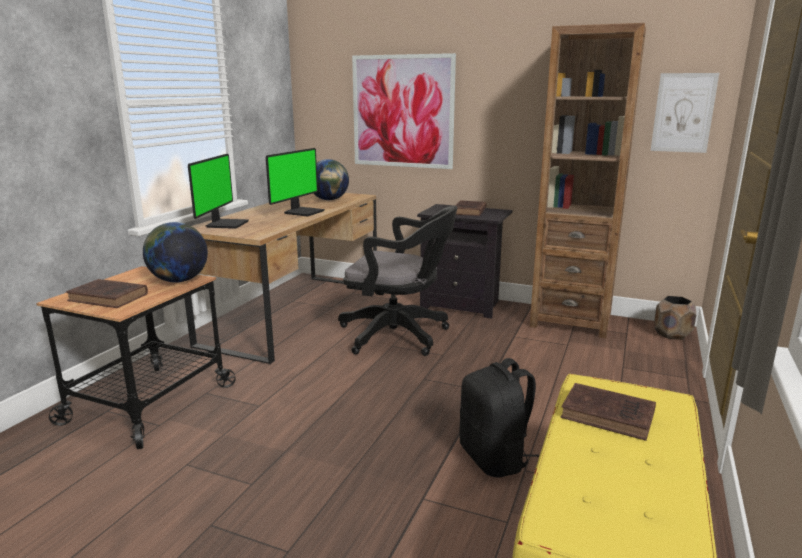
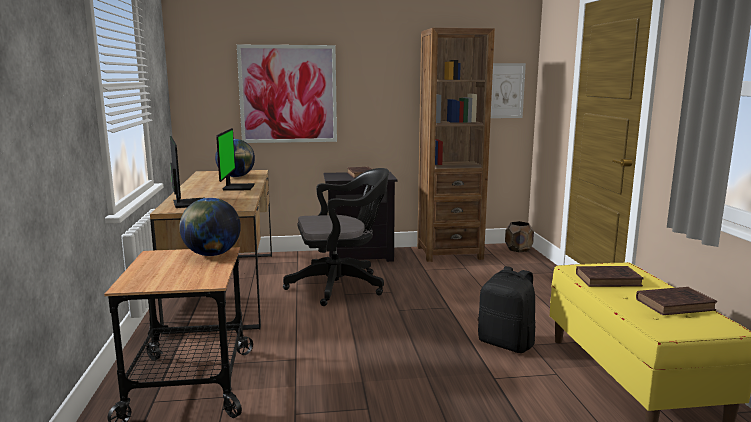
camera: 30 degrees left, 5 degrees down
(110, 298) = (176, 276): brown book -> brown book (676, 305)

